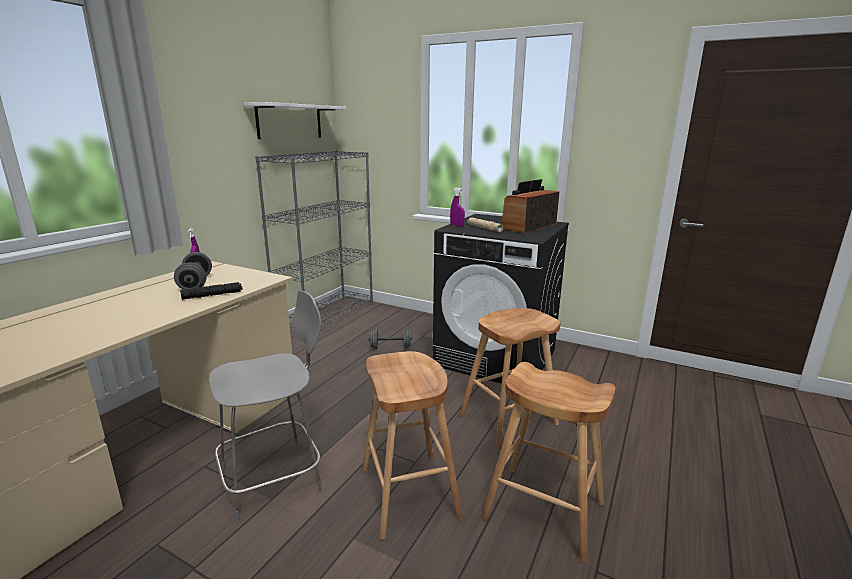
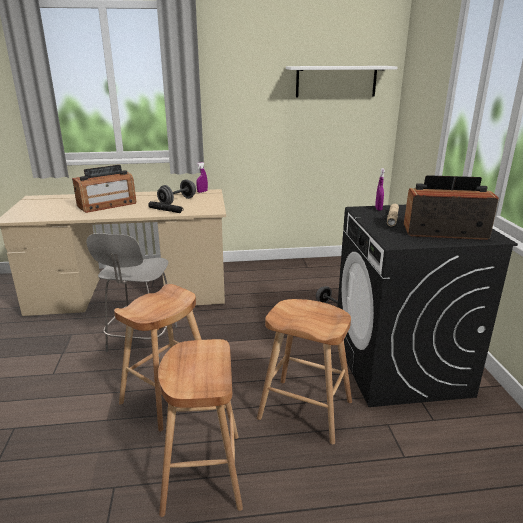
camera: 55 degrees right, 5 degrees up
(96, 318) = (107, 205): none -> radio
(275, 477) = (141, 340): grey chair -> grey chair turned 75 degrees clockwise
(327, 316) = (336, 264): grey bookcase -> none

